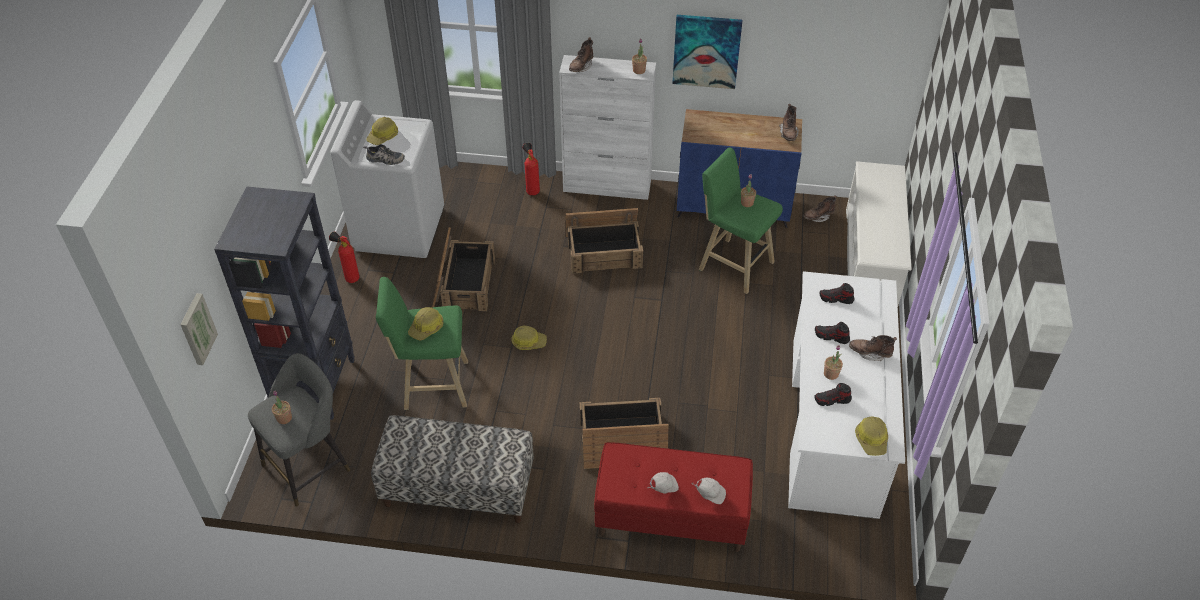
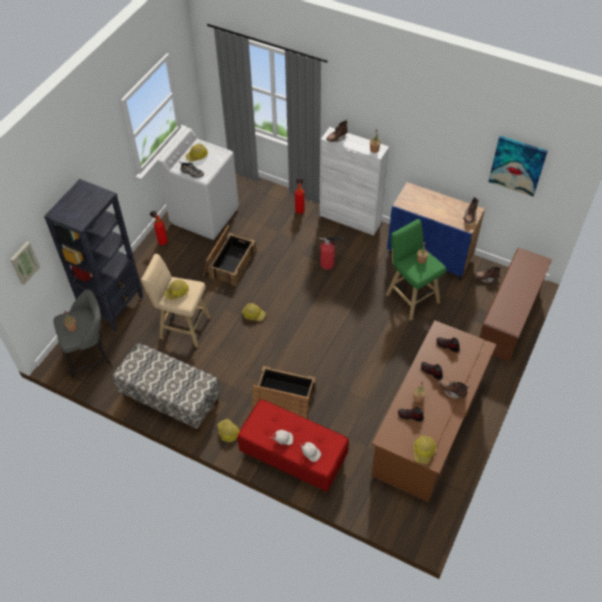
camera: 20 degrees right, 5 degrees up
(432, 385) = (183, 326): green stool -> beige stool
(563, 510) = (228, 432): none -> hard hat
(604, 250) = (328, 264): crate -> fire extinguisher
(706, 51) = (423, 147): picture -> picture (517, 165)
(834, 425) = (428, 429): white desk -> brown desk
(870, 260) = (508, 319): white shoe rack -> brown shoe rack

